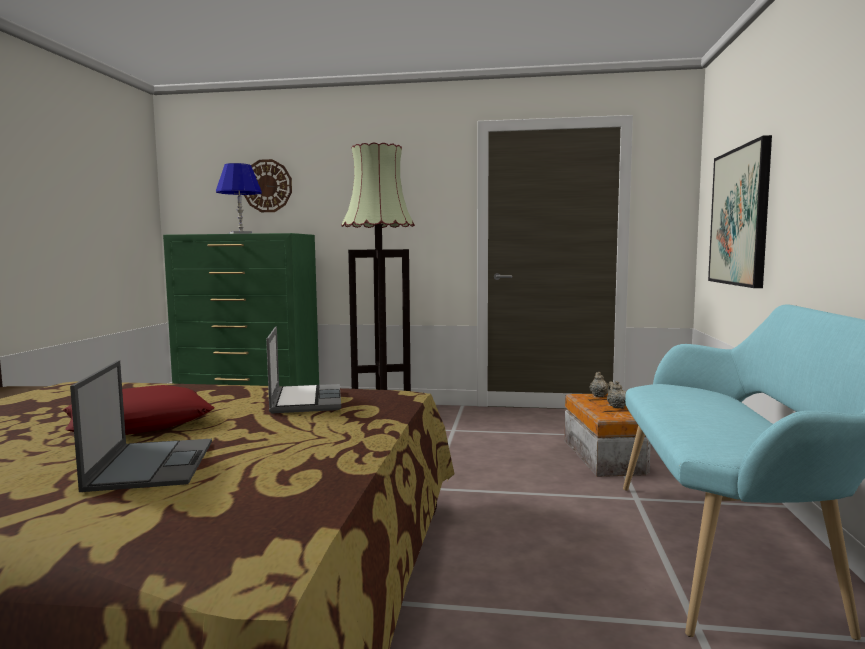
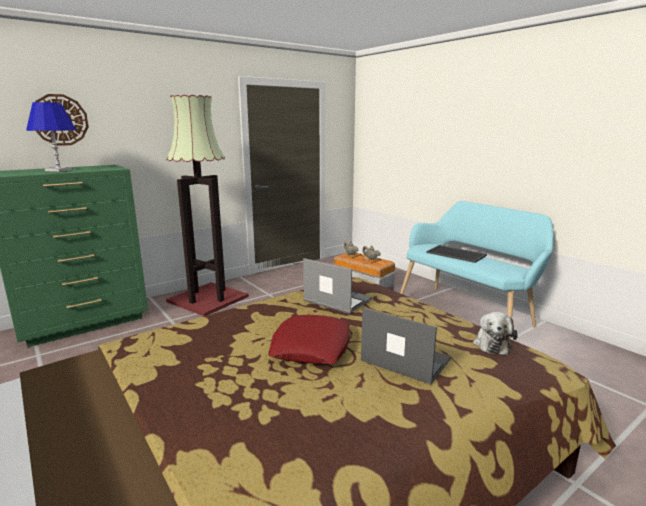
camera: 45 degrees left, 10 degrees up
(295, 497) = (492, 343): none -> plush toy
(699, 406) = (457, 254): none -> tray
(740, 217) = (404, 151): picture -> none

